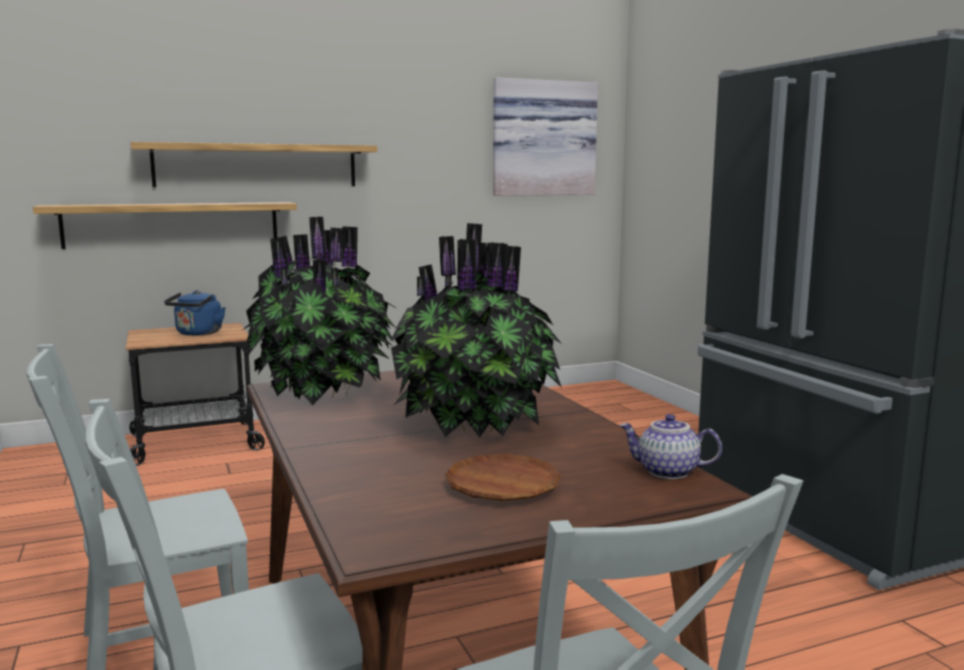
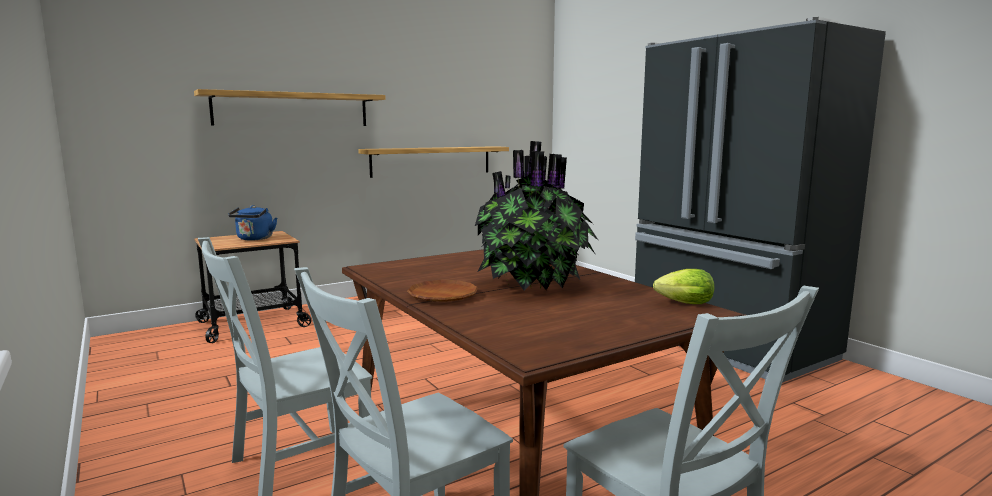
camera: 10 degrees left, 0 degrees up
(173, 224) = (227, 155): shelf -> shelf (432, 161)
(325, 391) = (406, 268): potted plant -> none
(502, 485) = (583, 316): brown plate -> brown plate (442, 296)
(542, 138) = (498, 92): picture -> none
(667, 472) = (681, 303): teapot -> lettuce

